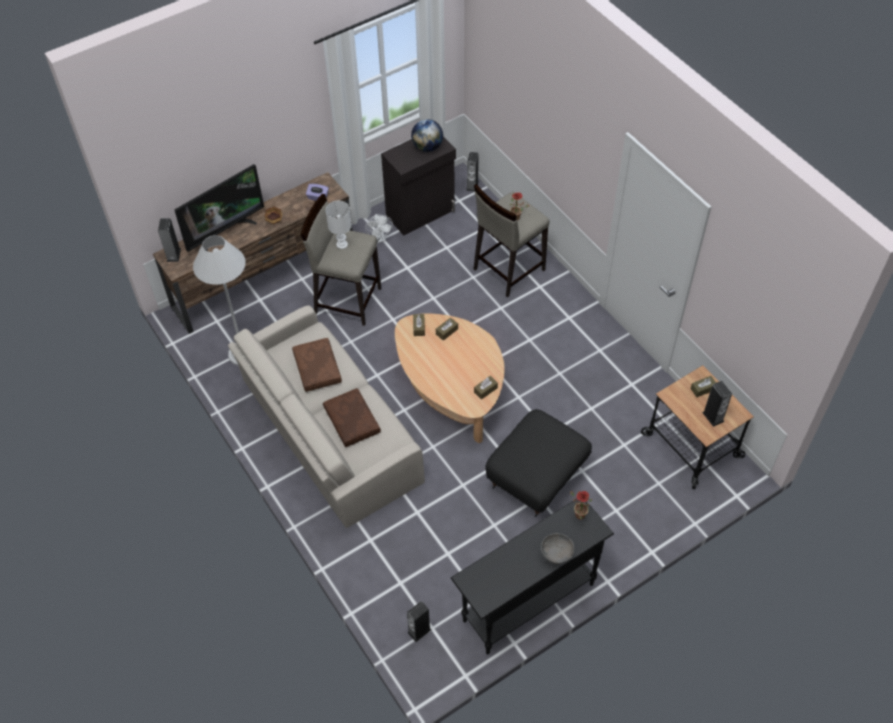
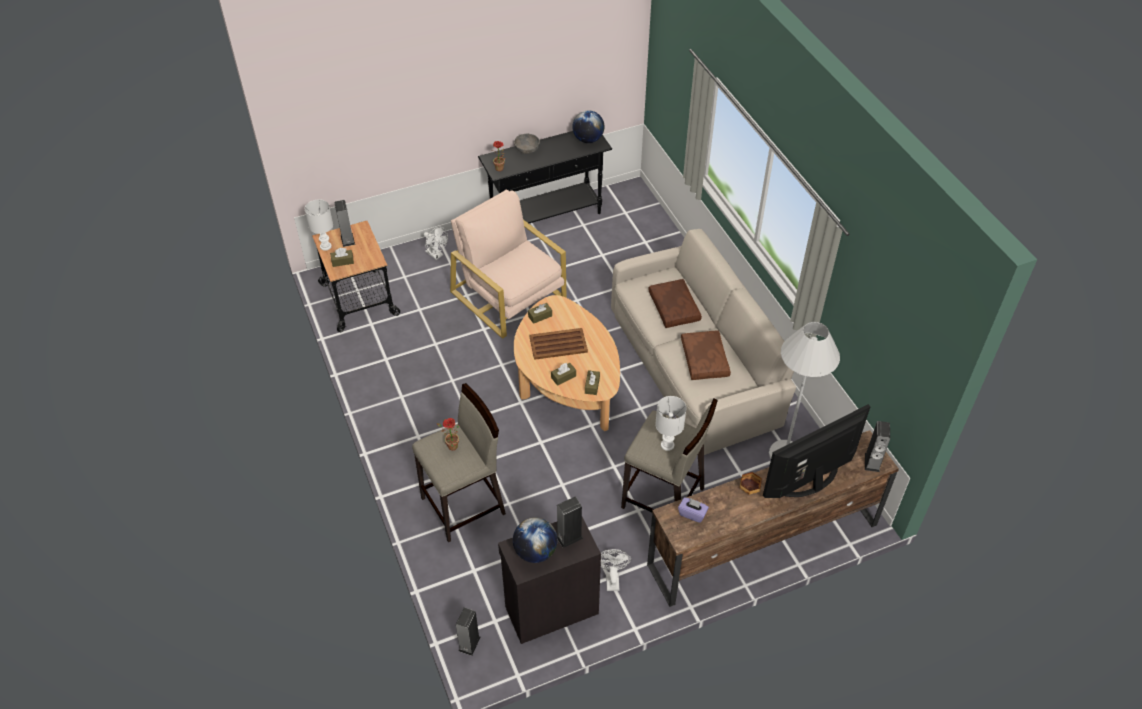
camera: 170 degrees left, 5 degrees down
(419, 631) = (635, 212): speaker -> speaker (569, 537)
(460, 363) = (557, 344): none -> brown tray
(484, 586) = (588, 139): none -> globe
(537, 478) = (509, 295): black ottoman -> beige armchair
(636, 519) = (436, 255): none -> white fan
(730, 404) = (326, 246): none -> white table lamp

